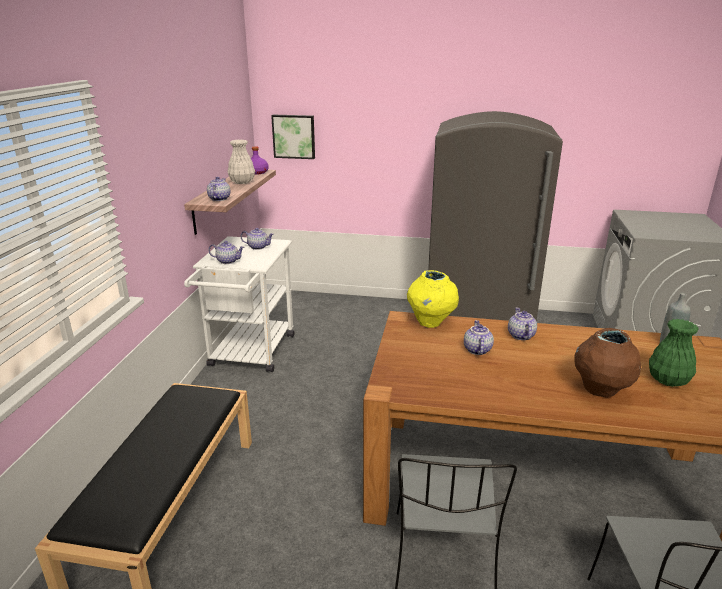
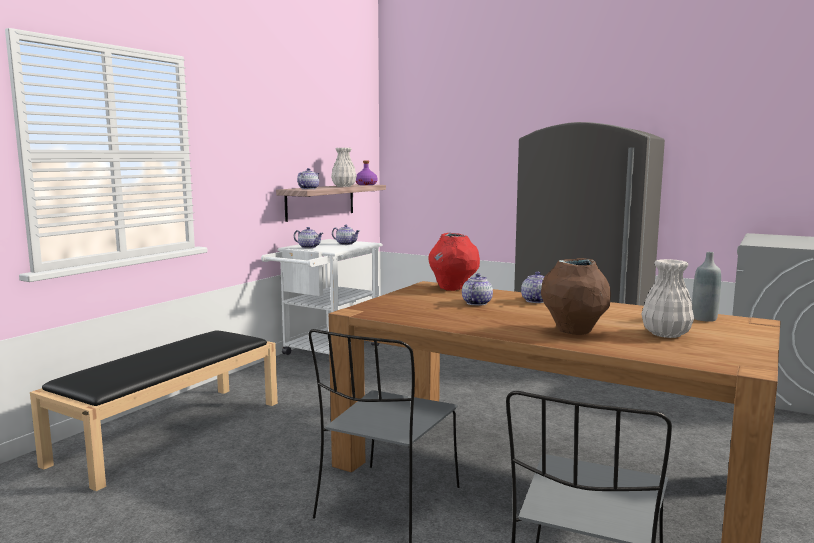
camera: 20 degrees right, 15 degrees down
(294, 136) = (413, 160): picture -> none
(430, 322) = (453, 288): yellow vase -> red vase
(667, 380) = (665, 334): green vase -> white vase

